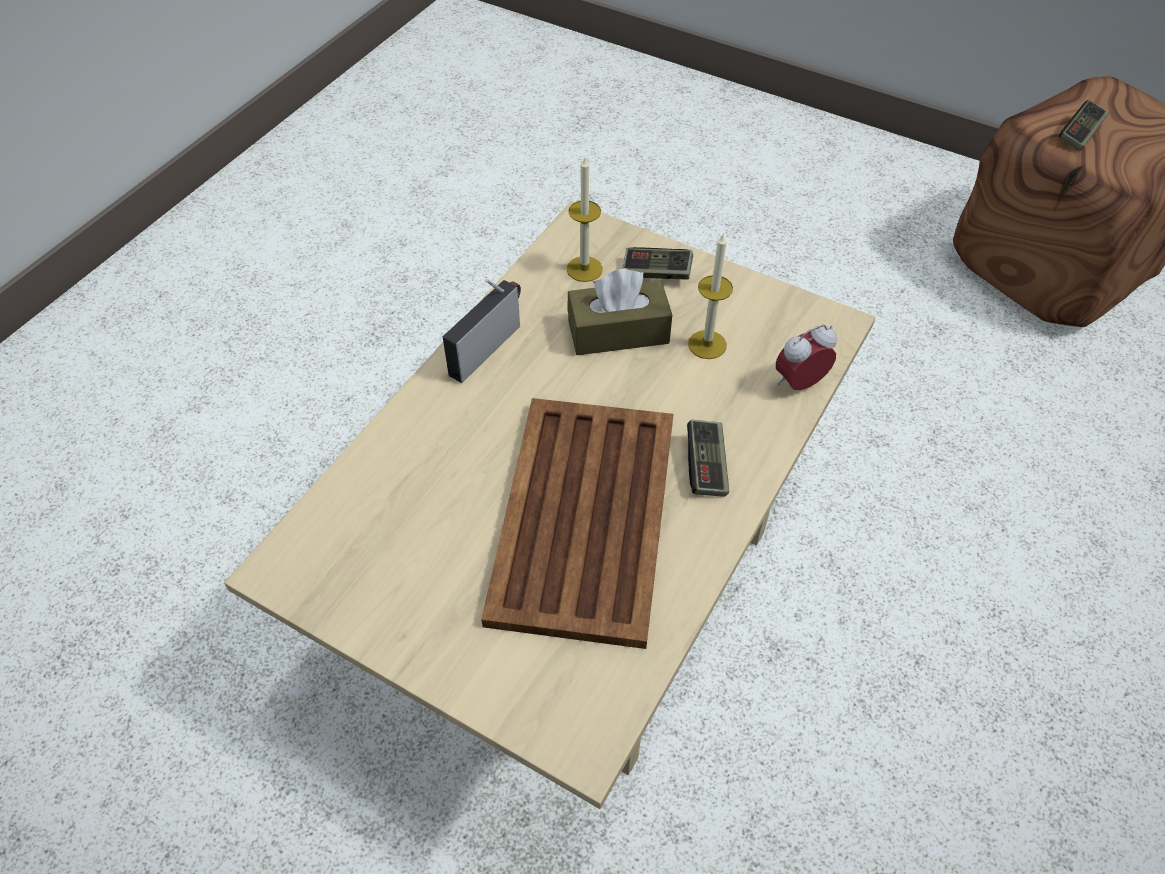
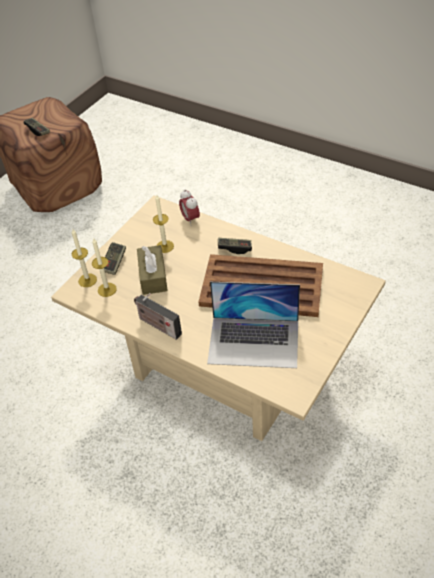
camera: 85 degrees left, 5 degrees down
(426, 500) = (254, 341): none -> laptop
(609, 241) = (87, 280): none -> candle

